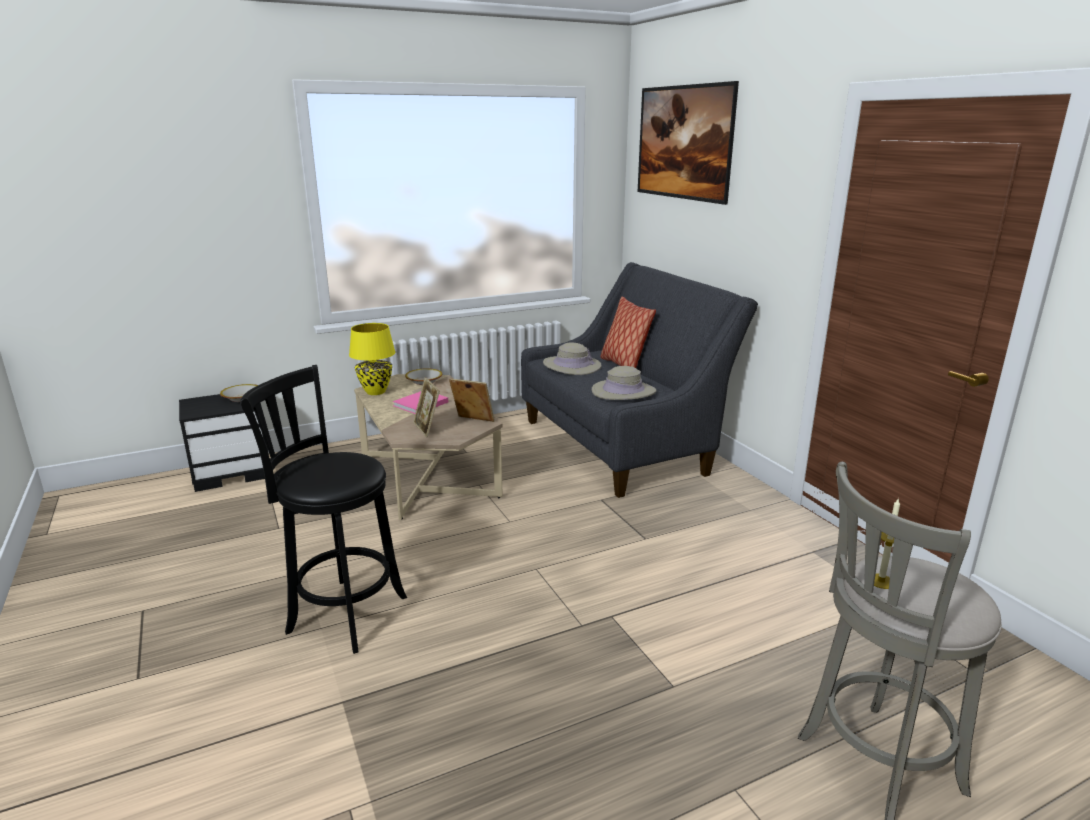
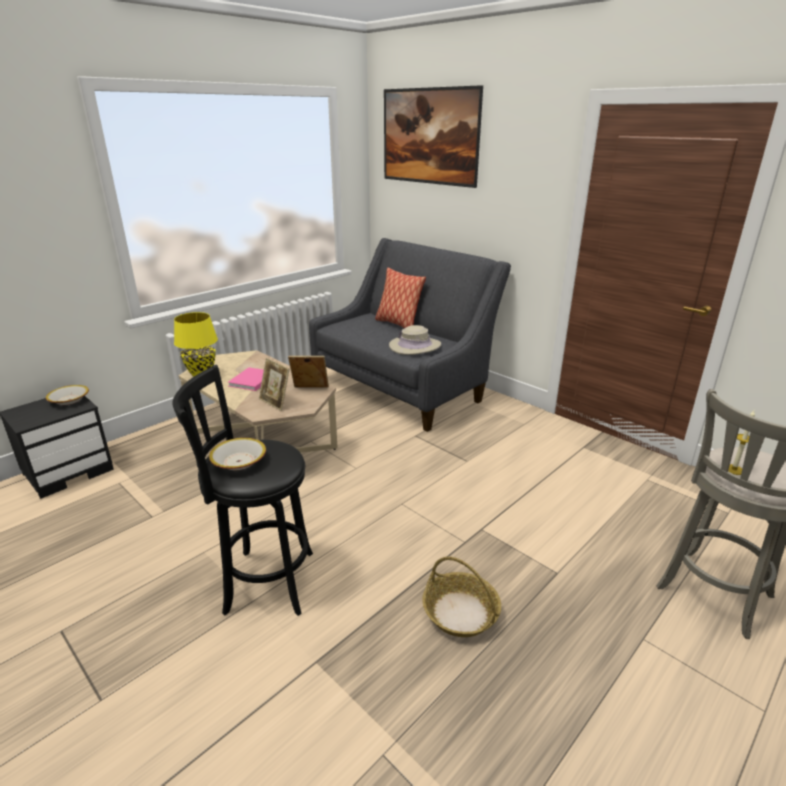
camera: 20 degrees left, 5 degrees up
(424, 381) = (239, 359): bowl -> bowl (238, 462)
(526, 697) = (461, 612): none -> basket
(572, 366) = (358, 329): beige hat -> none

